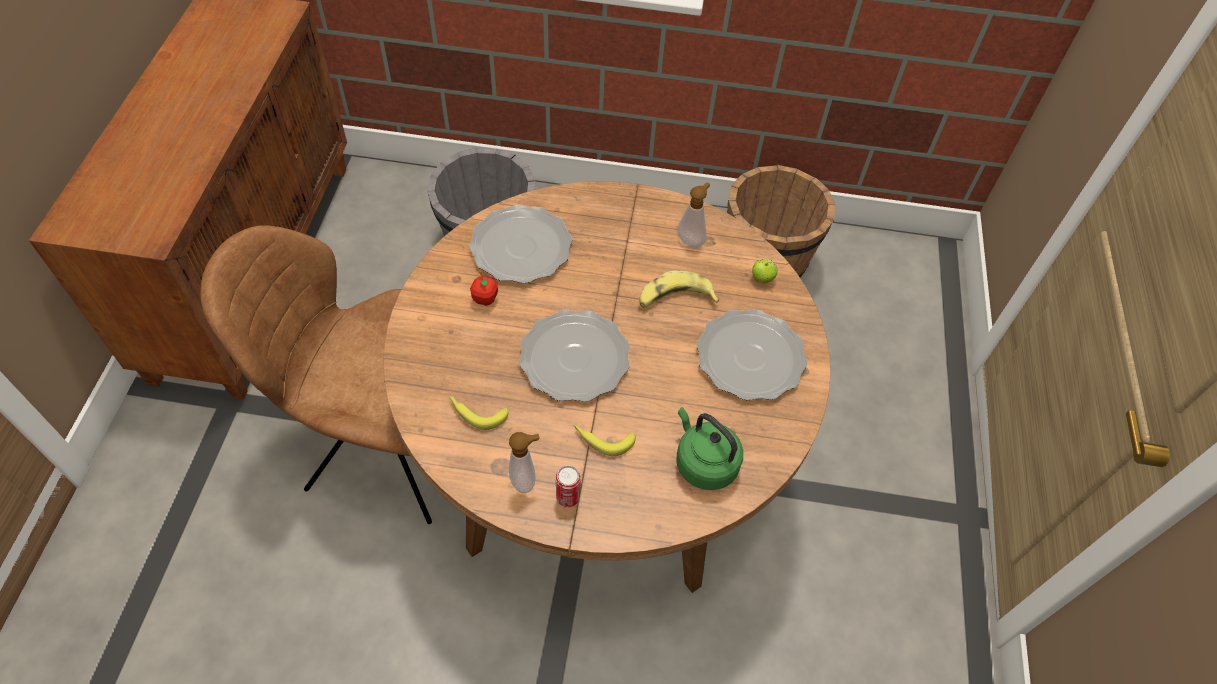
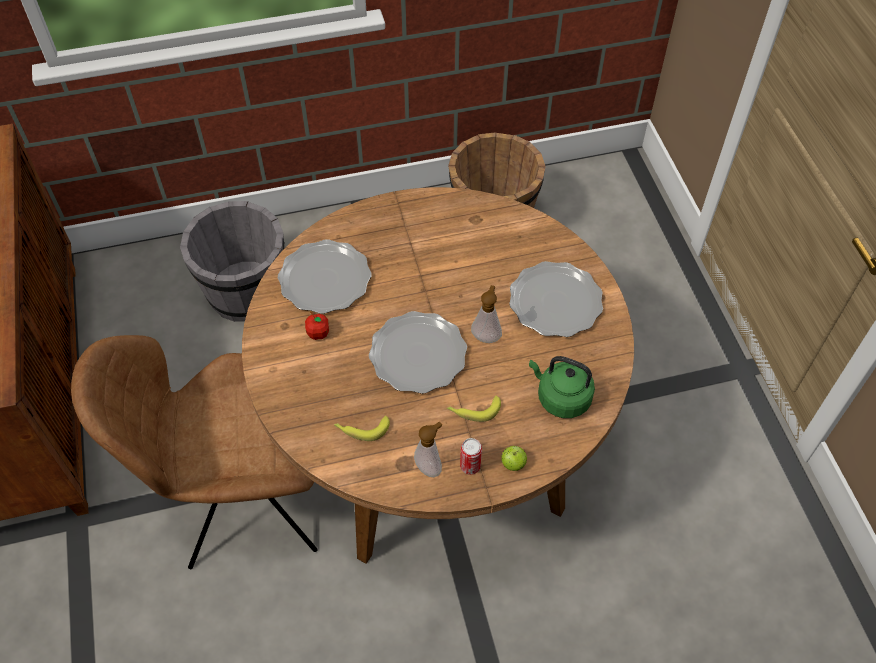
camera: 20 degrees left, 0 degrees up
(674, 298) = (473, 276): banana -> none
(691, 240) = (462, 223): soap dispenser -> soap dispenser (486, 336)
(762, 278) = (533, 235): apple -> apple (513, 464)

